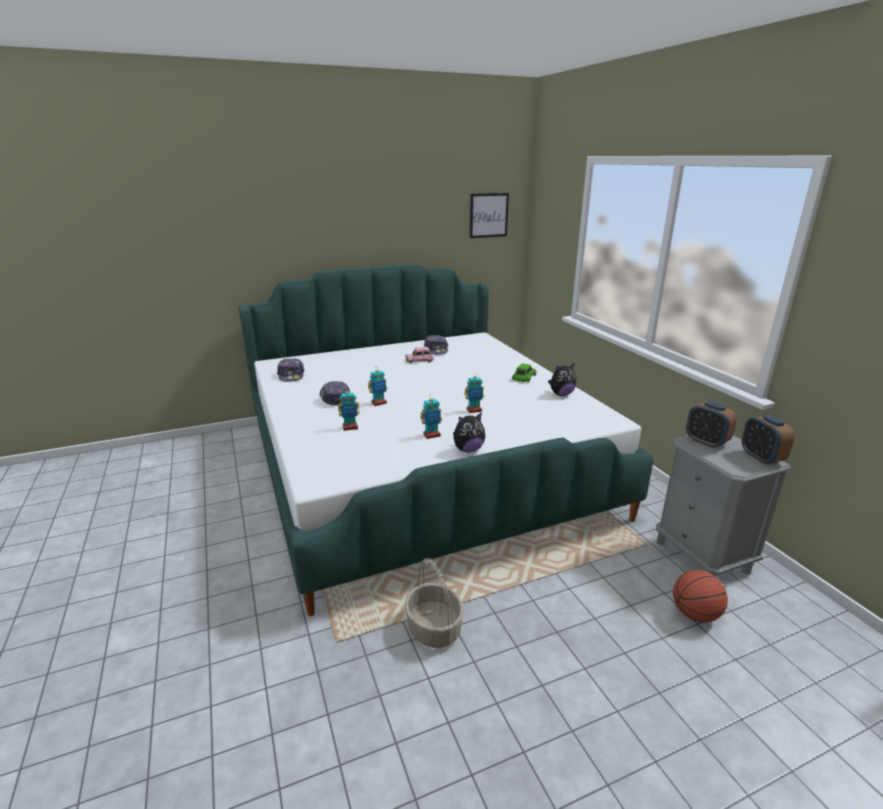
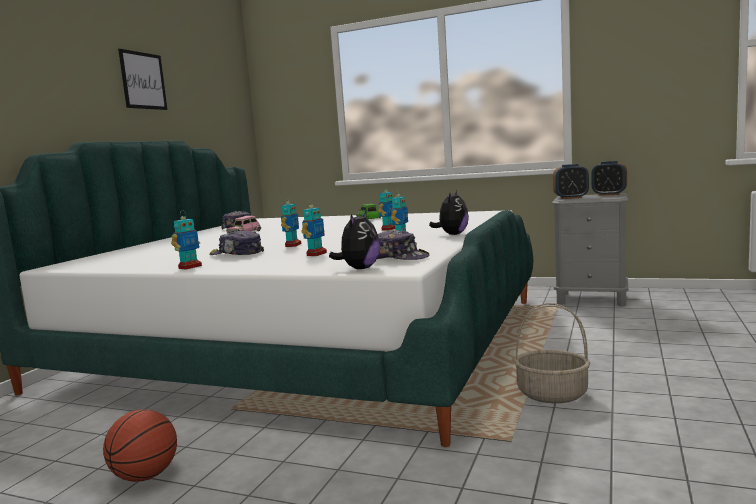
camera: 45 degrees left, 15 degrees down
(286, 404) = (189, 267): none -> toy robot
(291, 375) = (122, 262): cap -> cap (398, 258)
(488, 215) = (224, 95): picture -> picture (143, 80)
(561, 394) = (422, 215): plush toy -> plush toy (359, 269)
(695, 614) = (645, 316): basketball -> basketball (145, 476)

